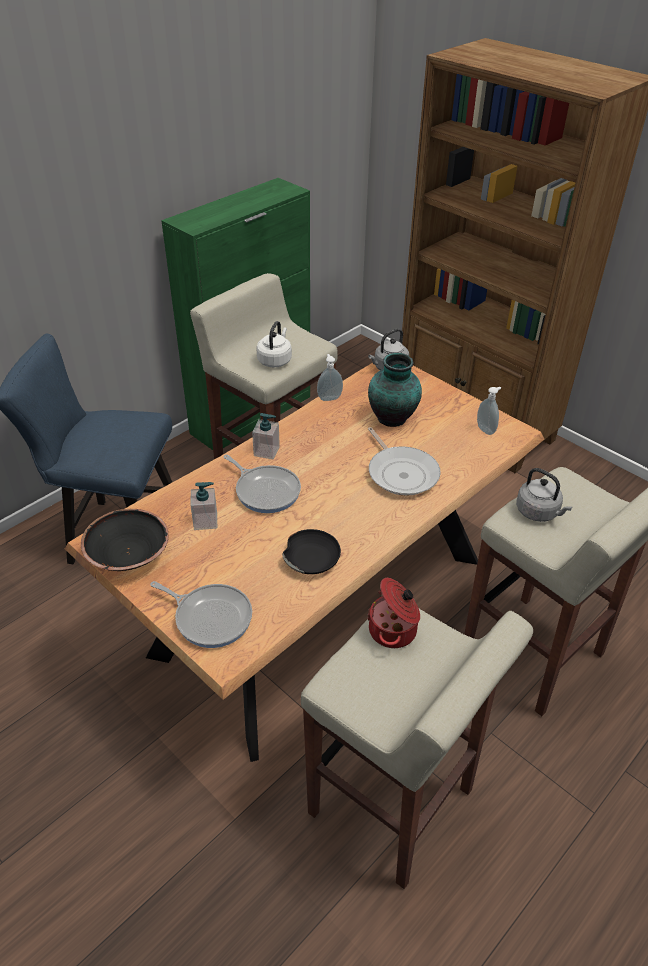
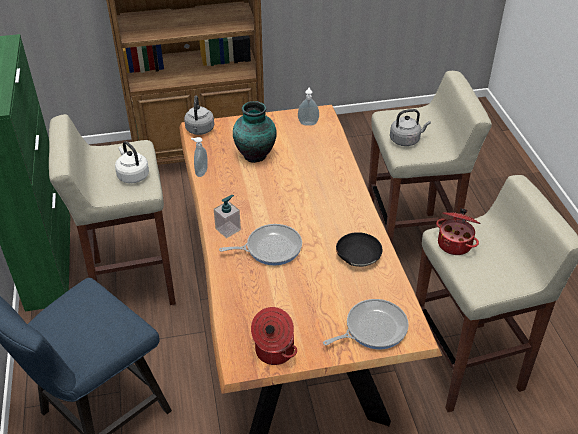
camera: 55 degrees left, 0 degrees up
(128, 556) = (273, 351): black bowl -> cooking pot
(205, 521) = (274, 293): soap dispenser -> none
(401, 473) = (313, 177): frying pan -> none

